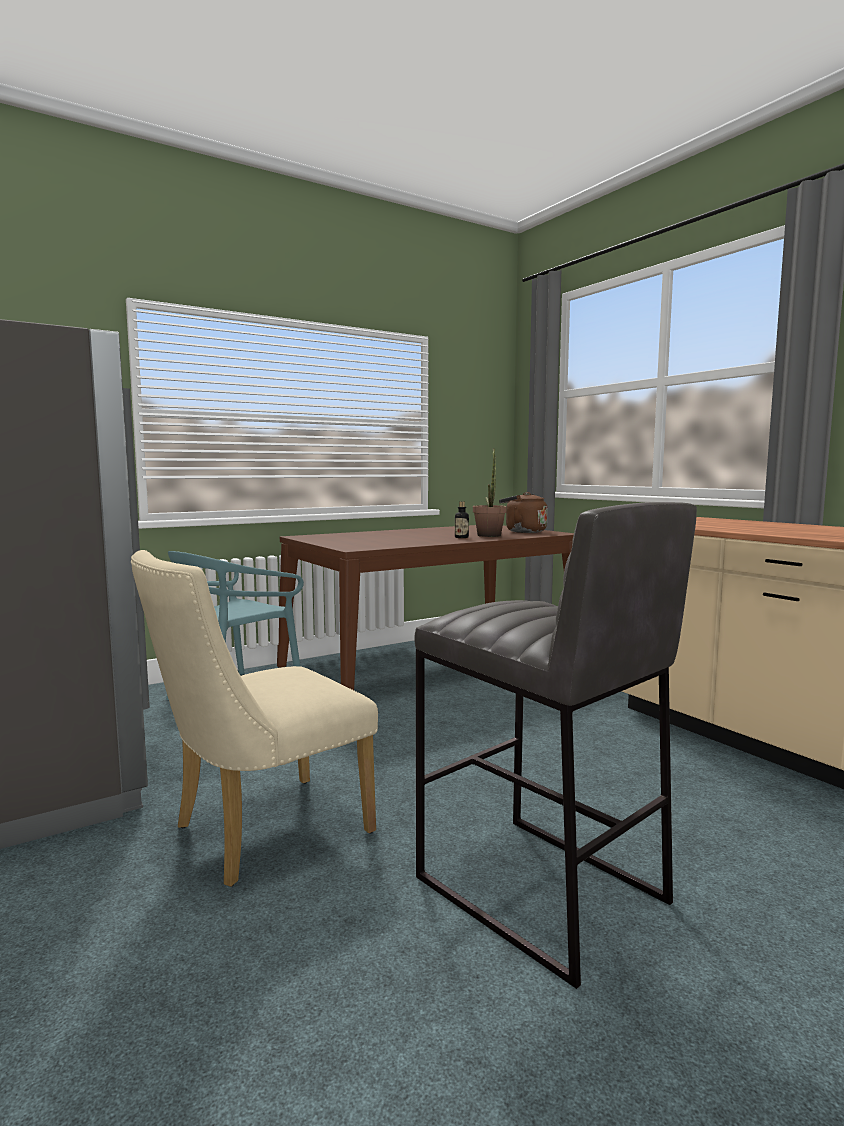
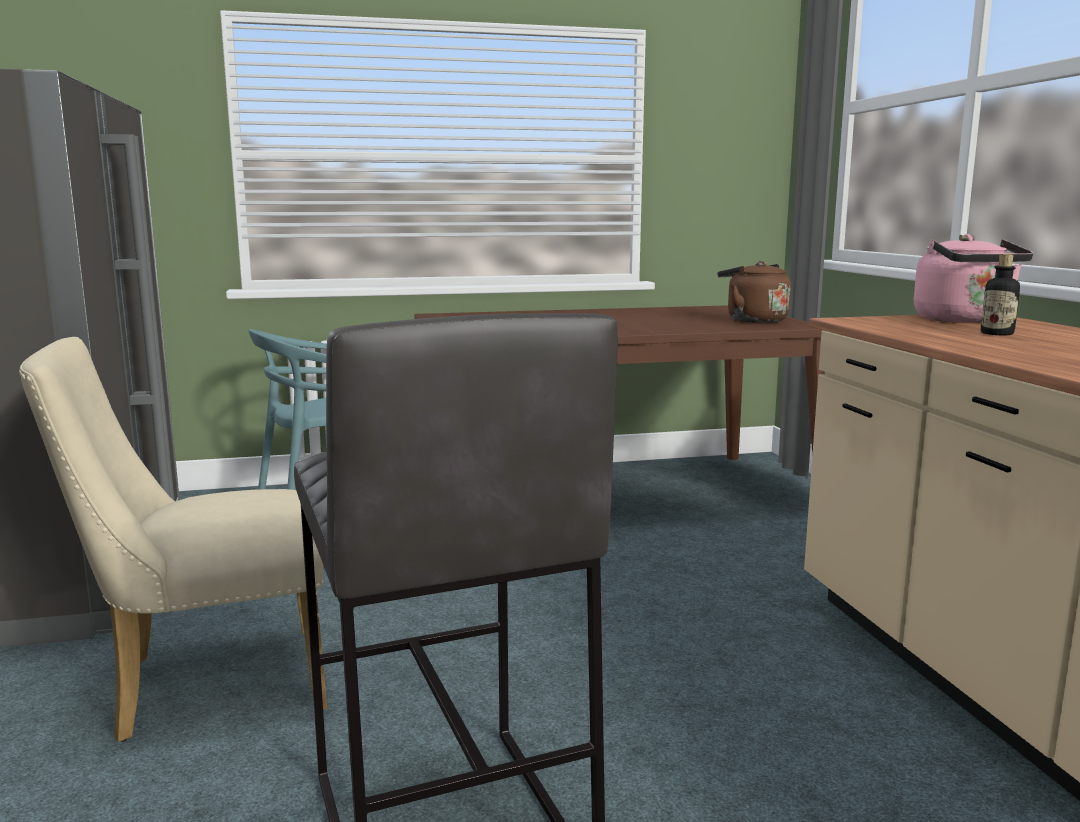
camera: 20 degrees right, 5 degrees up
(461, 537) = (639, 326): bottle -> bottle (997, 333)
(489, 535) = (690, 324): potted plant -> none
(701, 520) = (963, 320): none -> pink kettle

